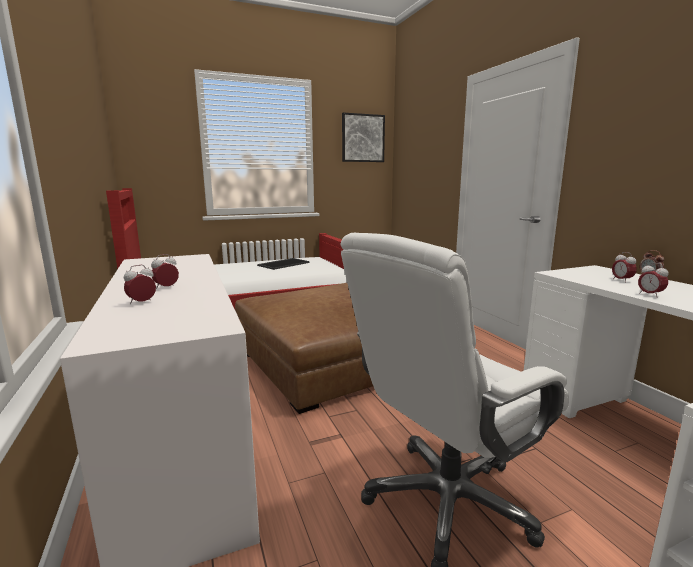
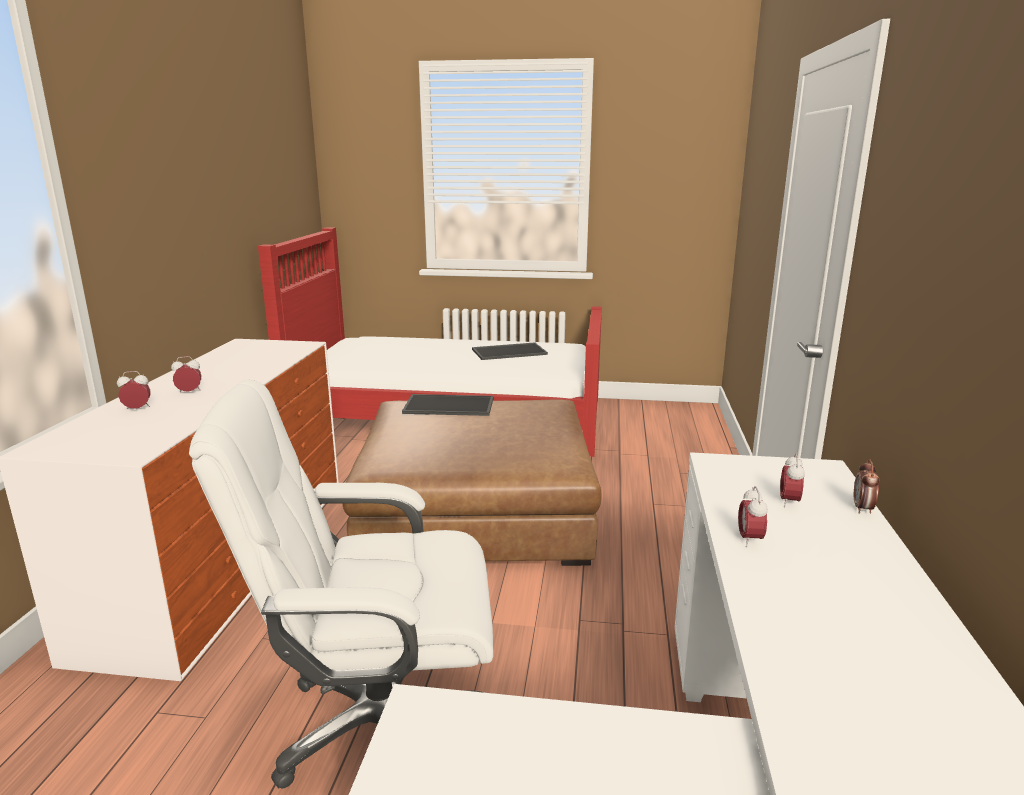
camera: 30 degrees right, 5 degrees up
(295, 293) = (448, 406): none -> tray
(363, 138) = (682, 150): picture -> none

